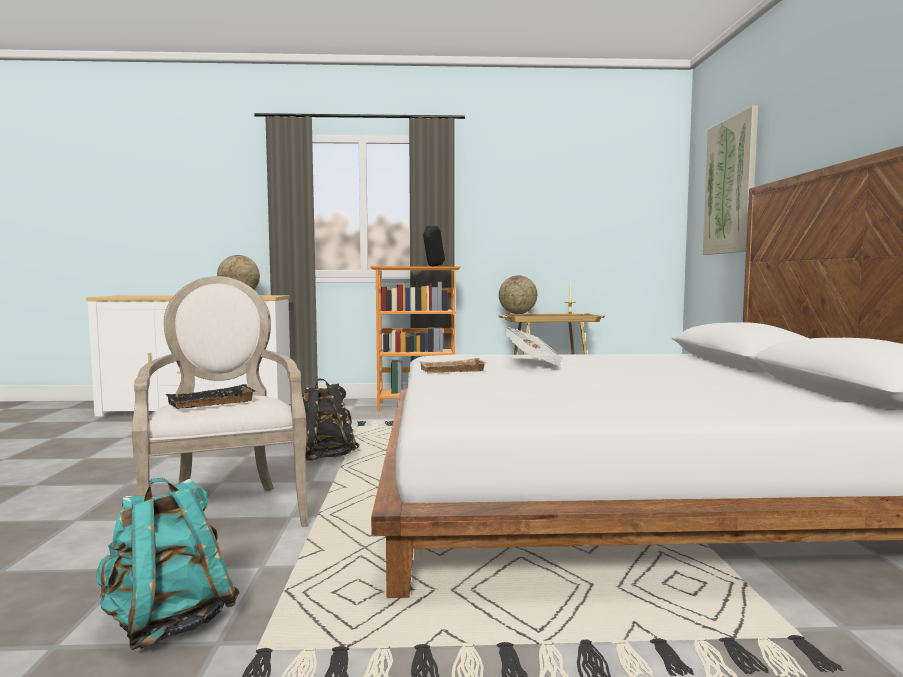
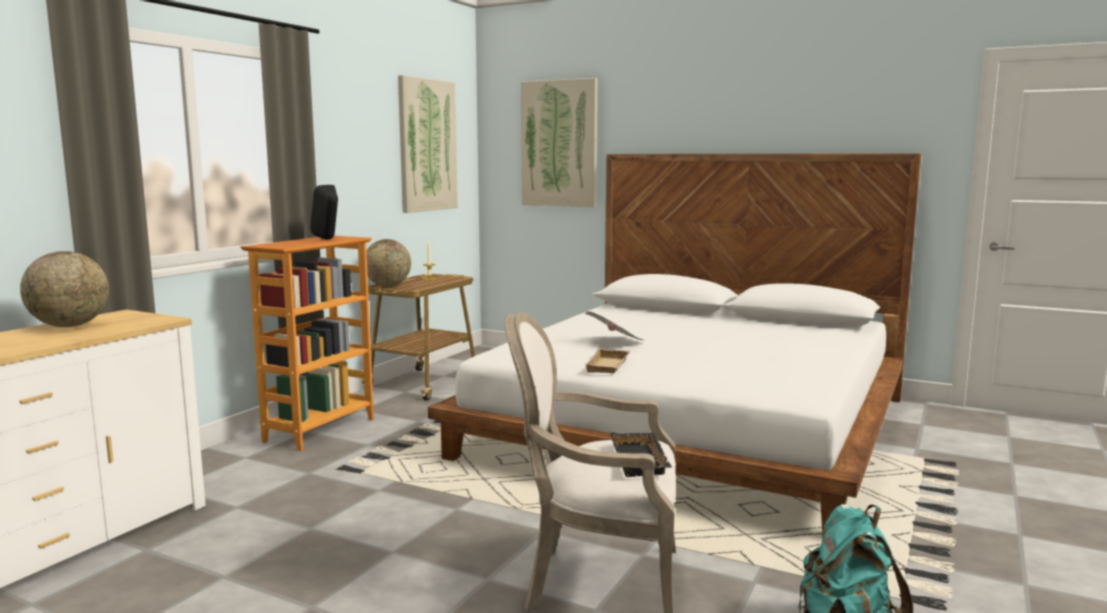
camera: 60 degrees left, 5 degrees up
(325, 456) = (462, 510): black backpack -> none
(605, 201) = (427, 145): none -> picture

